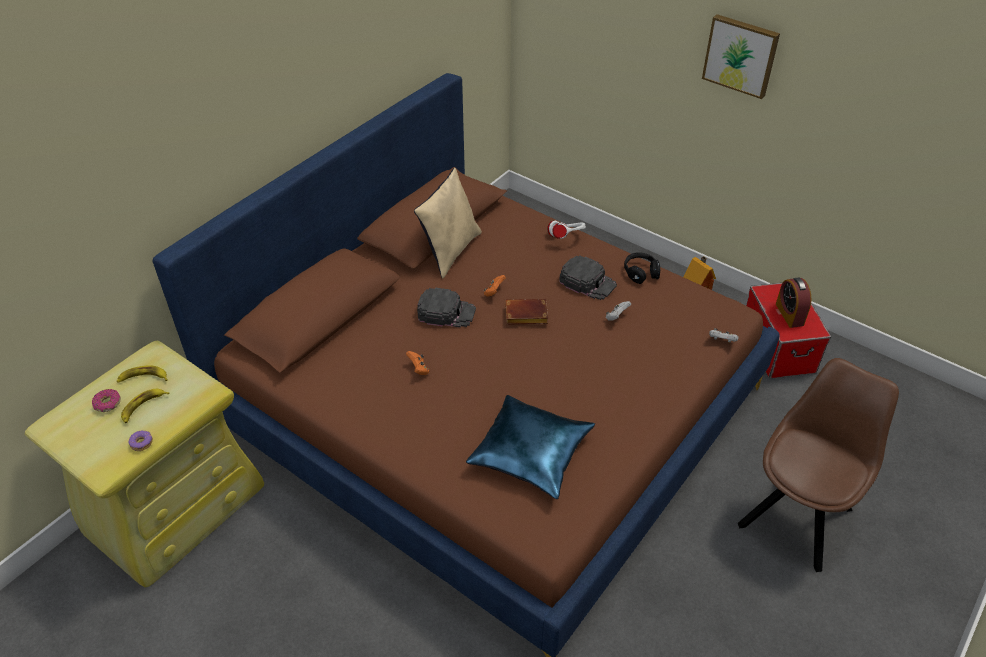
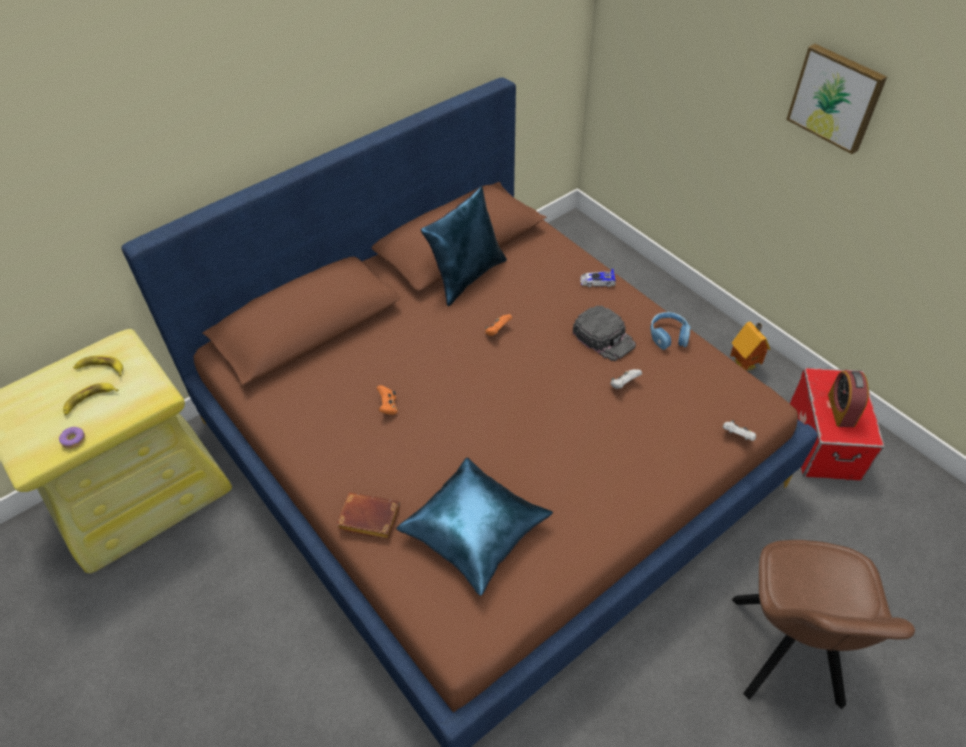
camera: 15 degrees right, 5 degrees up
(107, 404) = (57, 390): donut -> none
(446, 312) = (439, 346): black cap -> none
(450, 251) = (467, 276): beige pillow -> blue pillow
(525, 316) = (521, 365): brown book -> brown book (367, 520)
(566, 238) = (597, 281): white headphones -> toy car
(640, 272) = (668, 336): black headphones -> blue headphones
(796, 517) = (787, 651): brown chair -> brown chair turned 135 degrees clockwise

